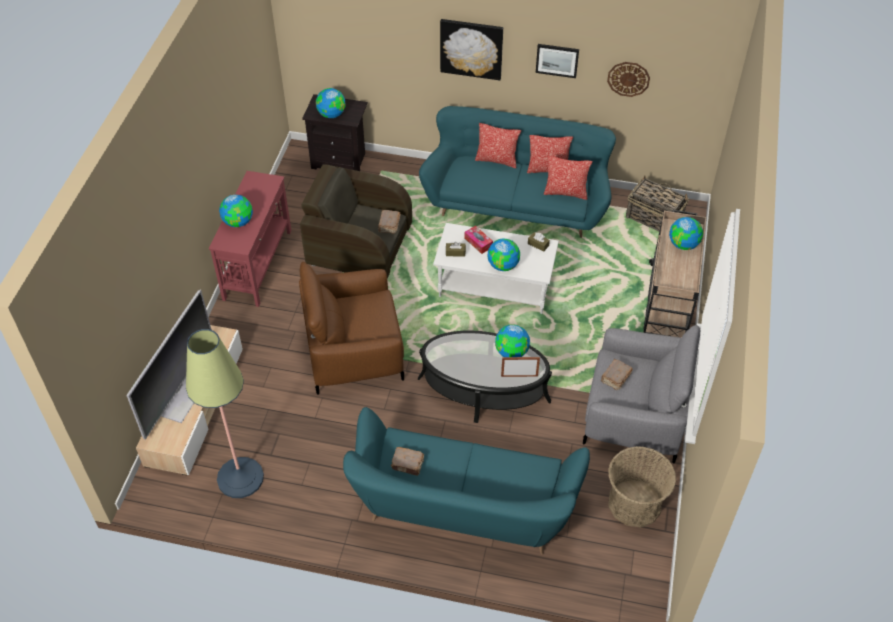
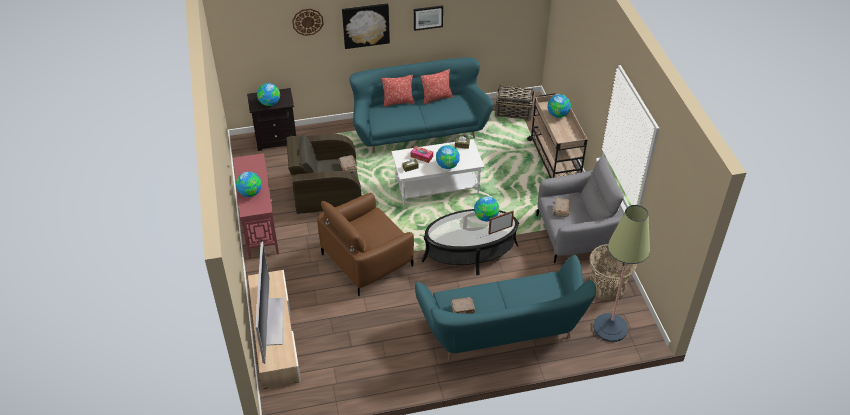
camera: 25 degrees left, 5 degrees down
(240, 478) = (339, 369): floor lamp -> floor lamp (610, 328)
(565, 192) = (457, 109): pillow -> none
(628, 78) = (478, 17): wall clock -> wall clock (307, 21)

